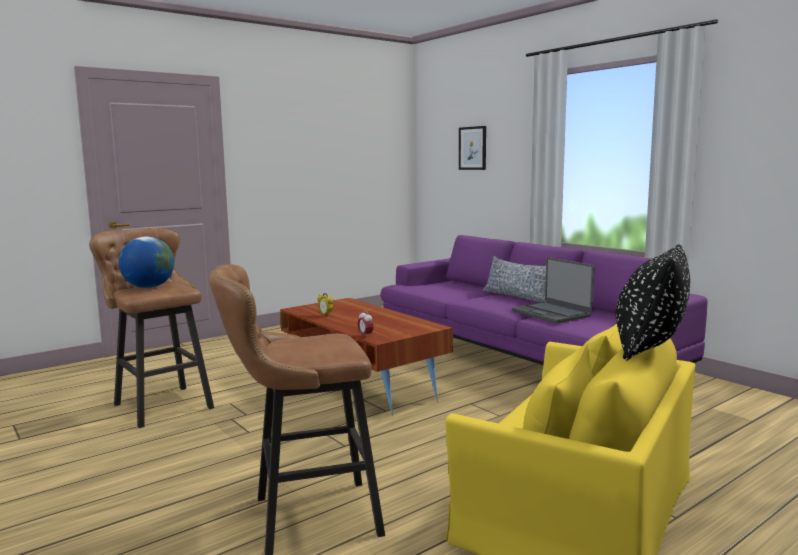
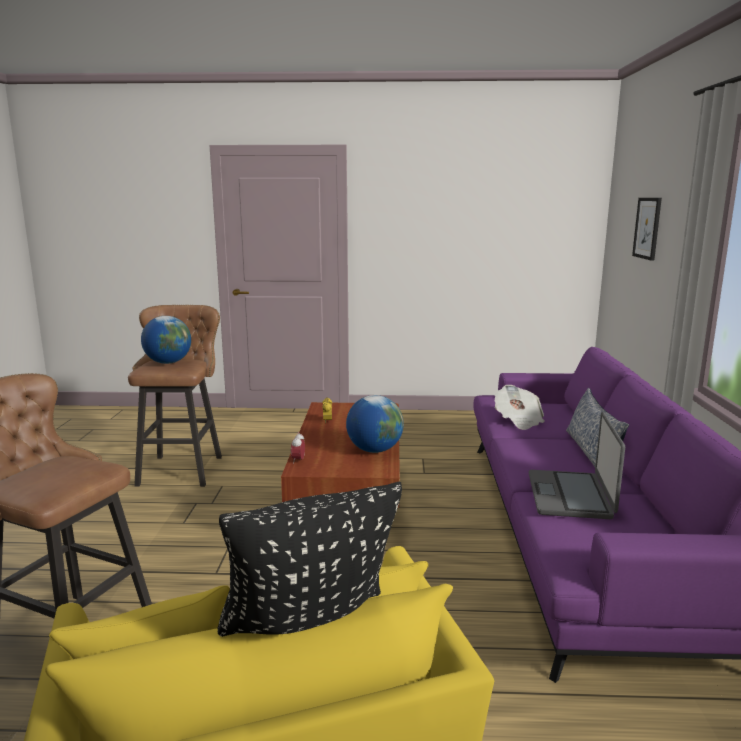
camera: 40 degrees right, 5 degrees up
(401, 320) = (374, 450): none -> globe
(444, 292) = (518, 420): none -> newspaper

